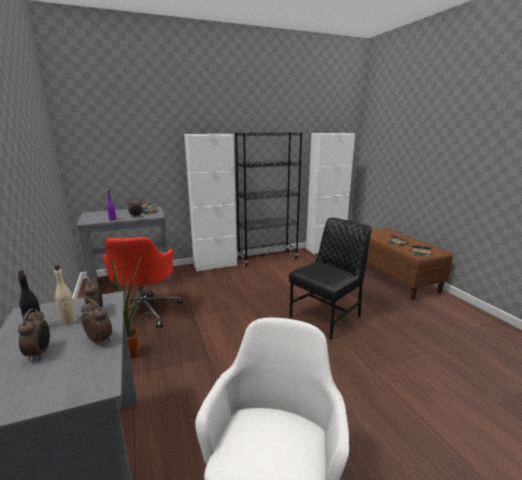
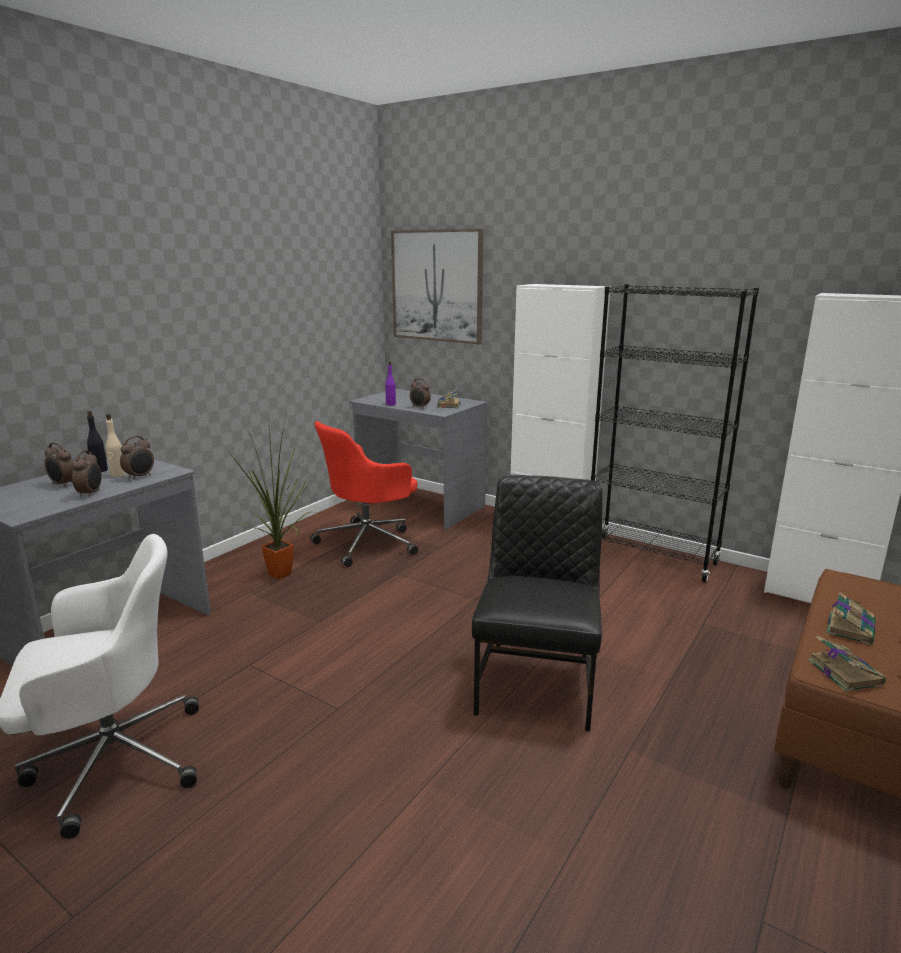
camera: 55 degrees right, 0 degrees up
(40, 353) = (63, 484): alarm clock -> alarm clock turned 75 degrees clockwise
(109, 138) = (437, 286): none -> picture
(327, 316) = (537, 683): black chair -> black chair turned 90 degrees counterclockwise

